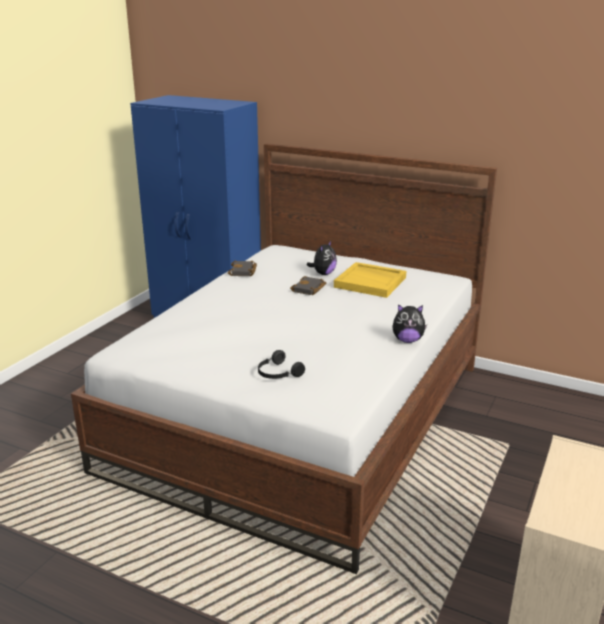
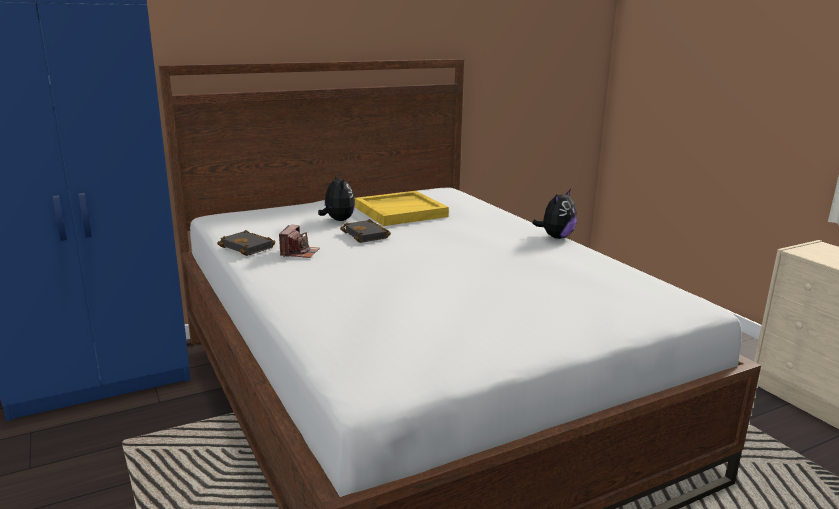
camera: 55 degrees left, 5 degrees down
(253, 284) = (299, 253): none -> camera
(277, 373) = (570, 305): black headphones -> none

